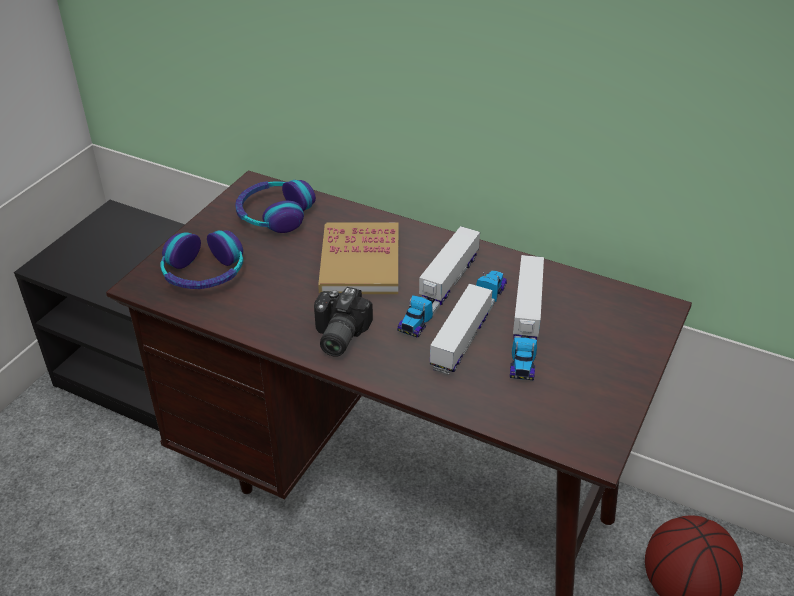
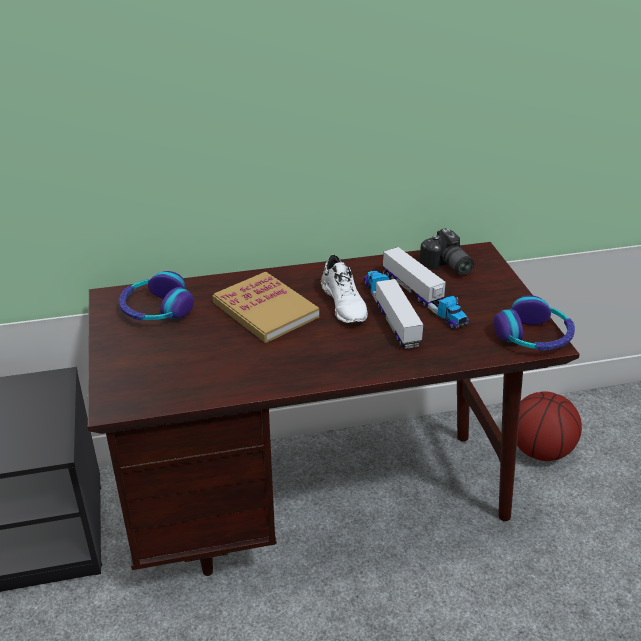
camera: 40 degrees left, 5 degrees down
(204, 273) = (155, 373): headphones -> headphones (533, 336)
(336, 336) = (314, 362): camera -> camera (446, 266)
(439, 293) = (344, 304): toy truck -> white shoe

